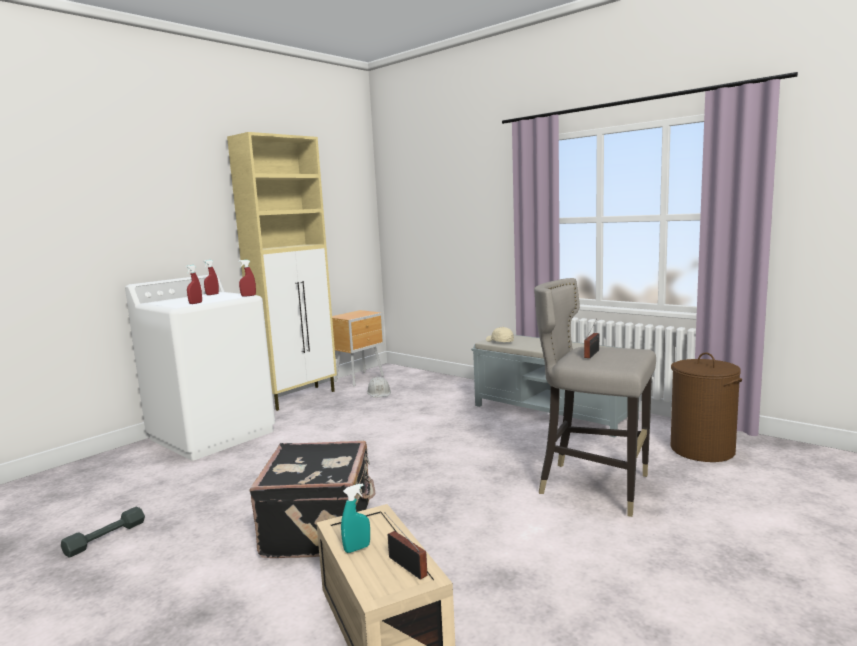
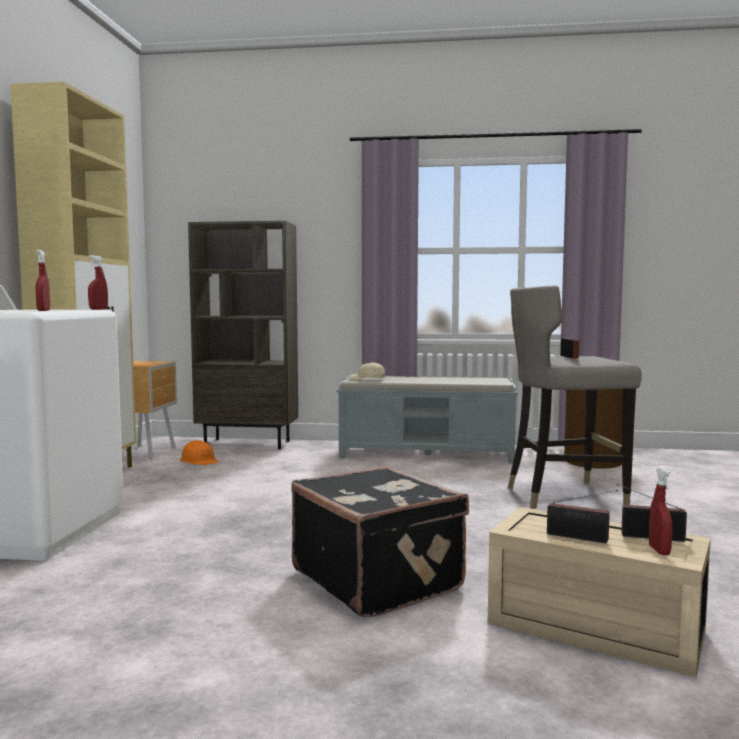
camera: 35 degrees left, 5 degrees down
(105, 538) = (70, 666): grey dumbbell -> none
(212, 294) = (19, 309): red spray bottle -> red spray bottle (659, 551)
(357, 548) = (580, 538): turquoise spray bottle -> radio
(379, 393) = (199, 461): white hard hat -> orange hard hat
(435, 380) = (248, 443): none -> brown bookcase

